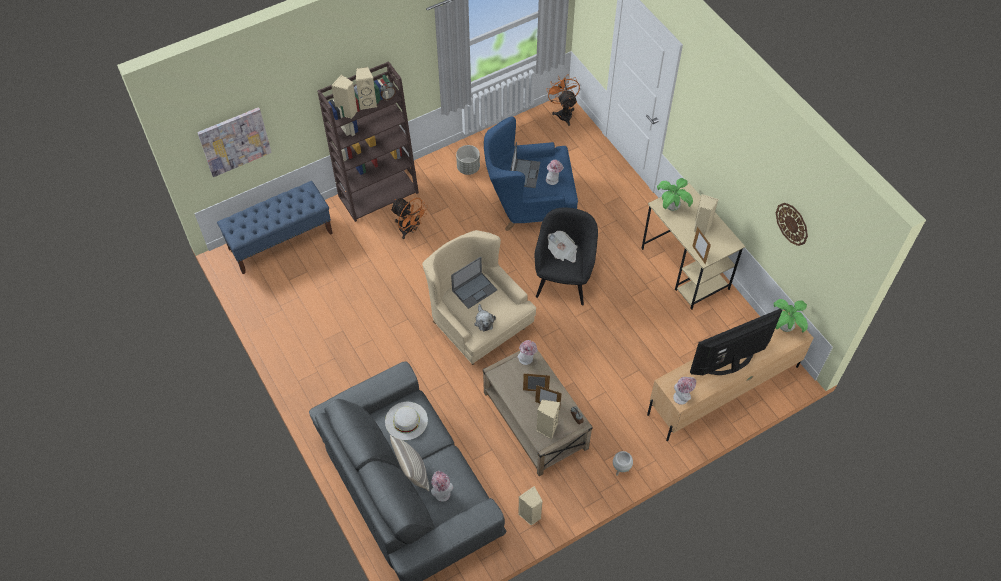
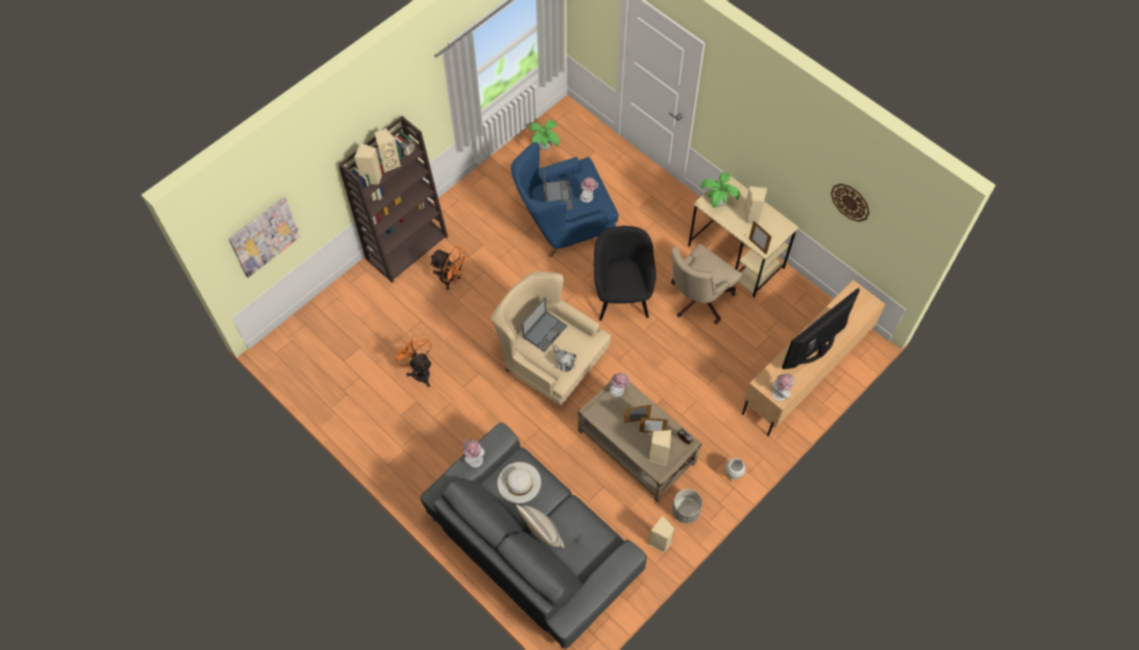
camera: 15 degrees left, 5 degrees up
(281, 240) = (321, 320): blue bench -> none
(441, 492) = (576, 545): hat -> hat (474, 458)
(468, 168) = (490, 199): grey planter -> grey planter (686, 511)
(562, 252) = (620, 271): newspaper -> none
(563, 113) = (569, 118): orange fan -> orange fan (419, 371)
(635, 299) = (697, 300): none -> beige office chair
(785, 327) = (856, 300): potted plant -> potted plant (544, 147)

